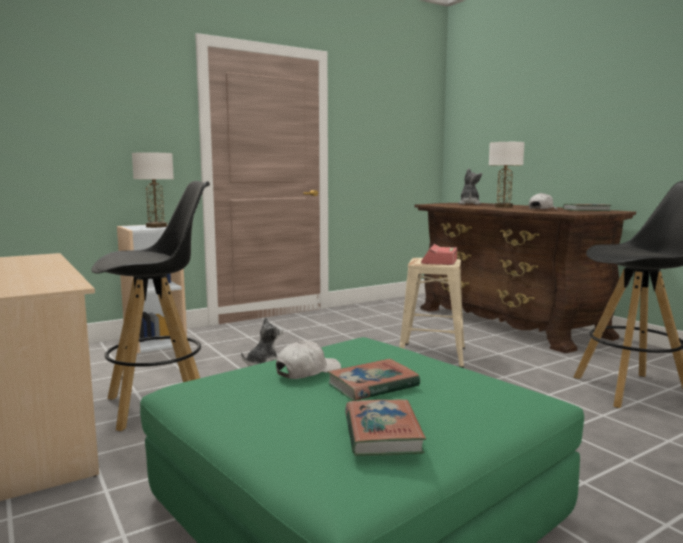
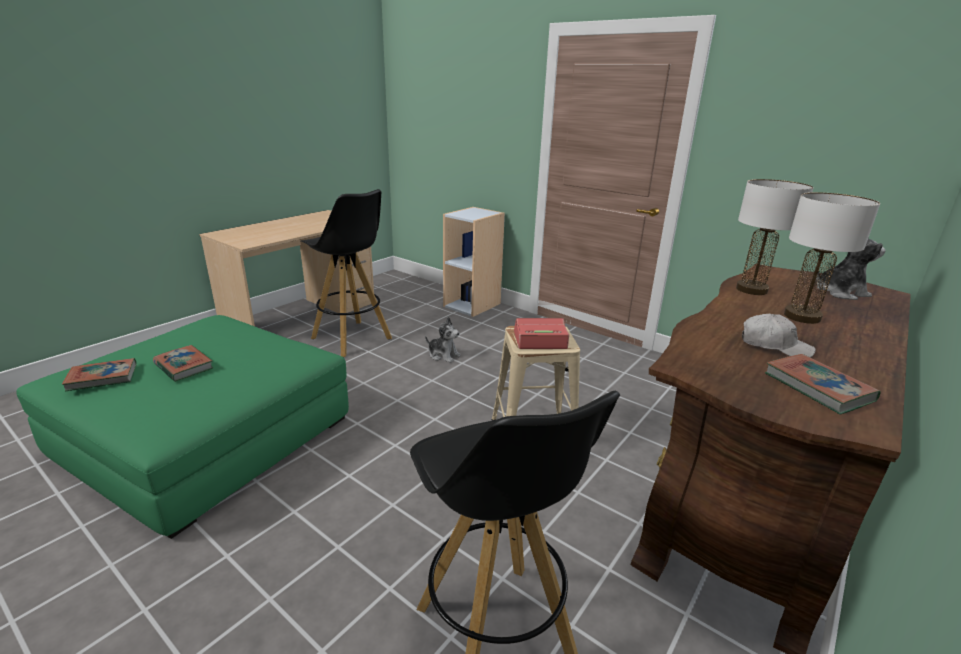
camera: 70 degrees right, 15 degrees up
(156, 226) = (476, 214): table lamp -> table lamp (752, 290)
(307, 372) = (220, 343): white cap -> none

